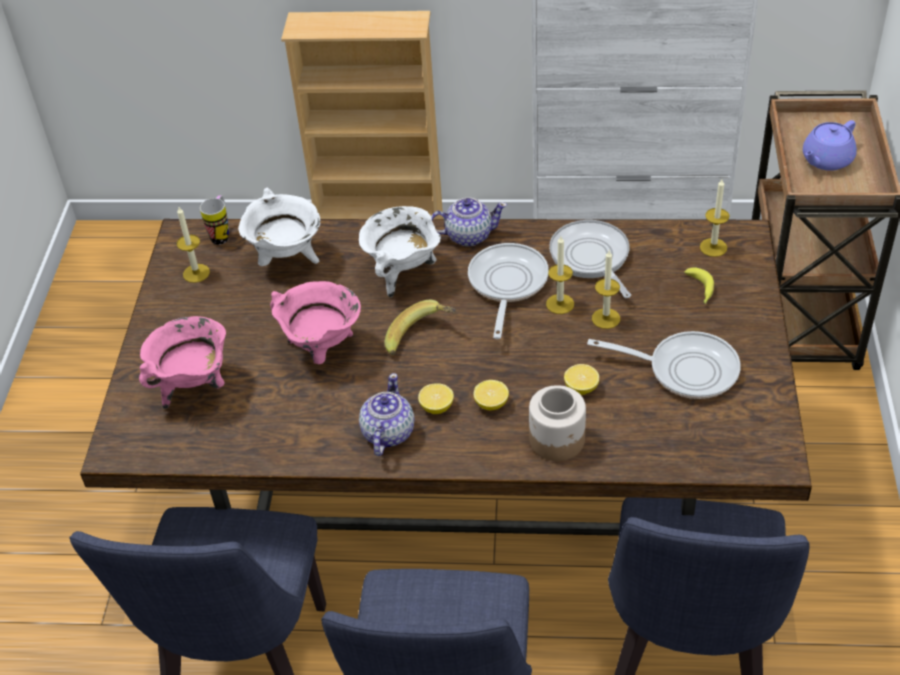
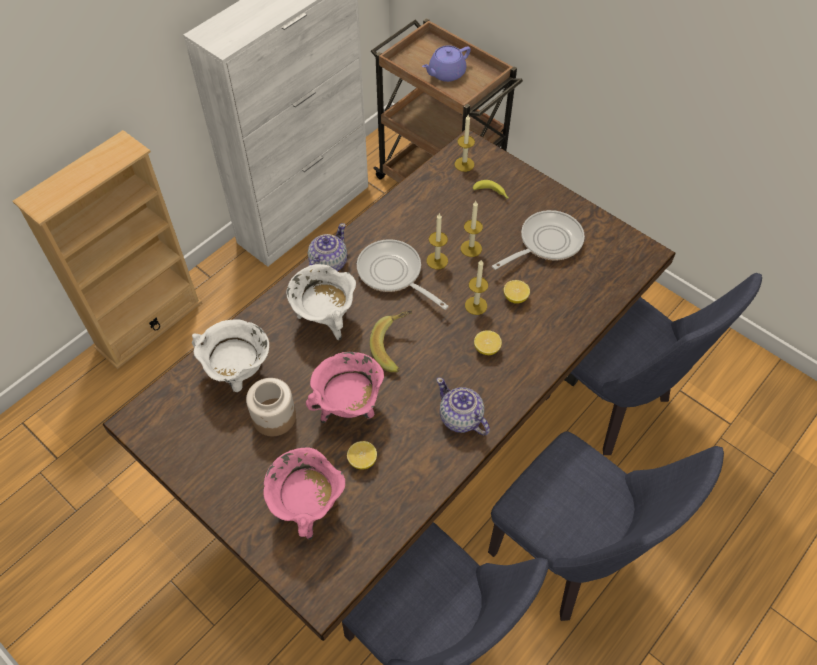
camera: 55 degrees left, 10 degrees up
(196, 273) = (189, 437): candle -> candle (476, 305)
(222, 234) = (166, 396): mug -> none
(436, 407) = (463, 378): lemon -> lemon (362, 460)
(557, 440) = (546, 336): jar -> jar (274, 417)
(591, 258) = (414, 220): frying pan -> none
(826, 160) = (446, 73): purple teapot -> purple teapot turned 60 degrees clockwise

